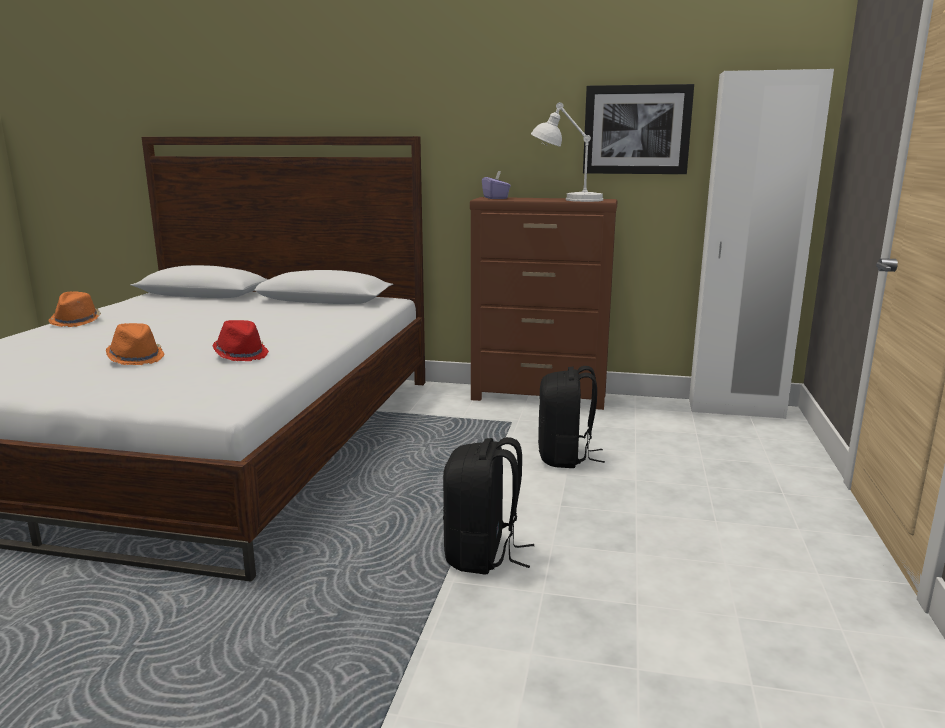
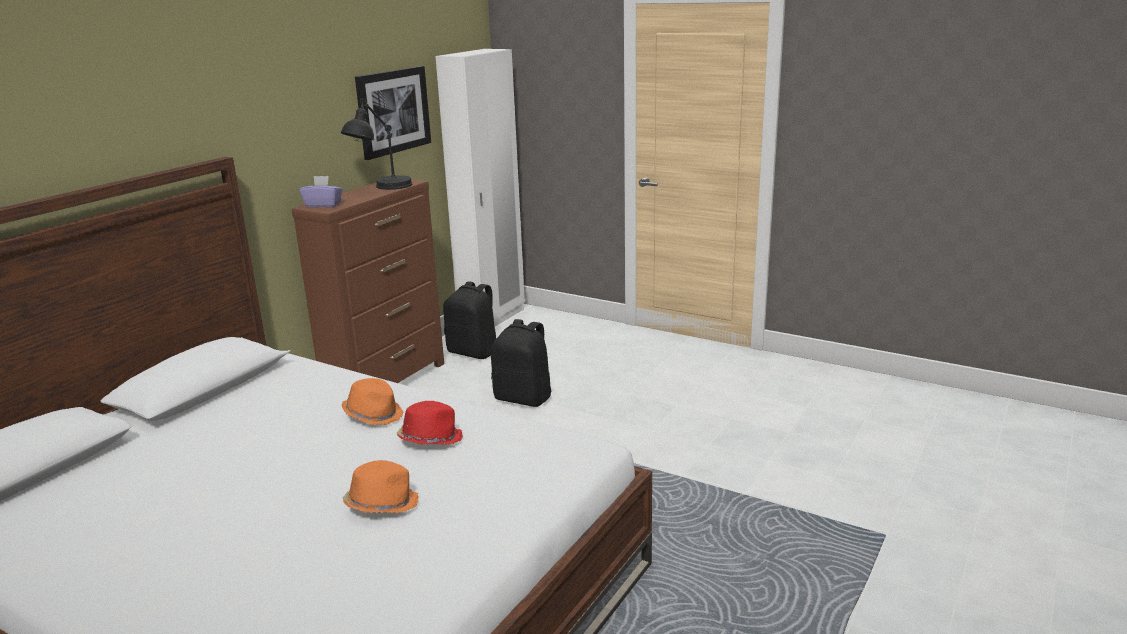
camera: 70 degrees left, 5 degrees up
(76, 321) = (90, 577): orange hat -> orange hat (374, 415)
(483, 555) = (655, 457): black backpack -> black backpack (474, 352)
(566, 199) = (381, 189): white table lamp -> black table lamp

